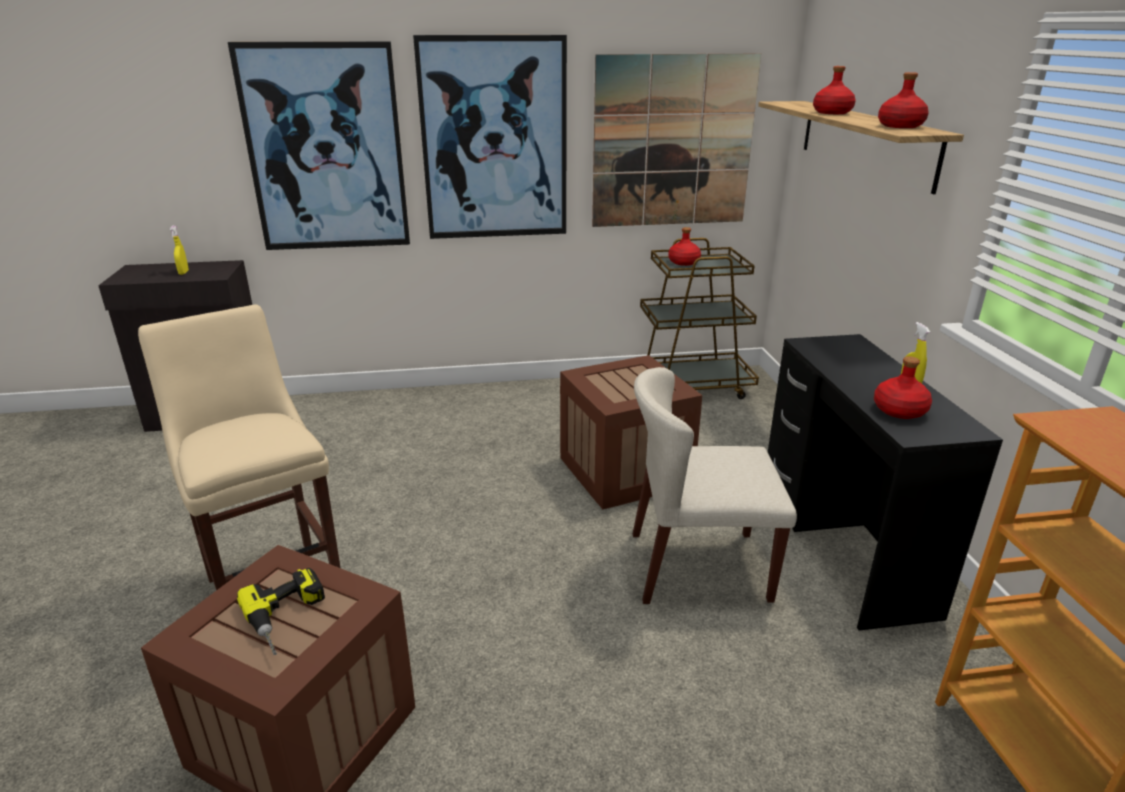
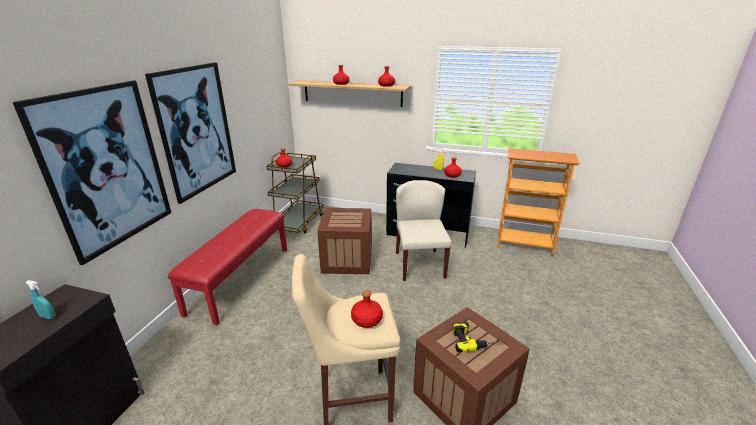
camera: 65 degrees left, 0 degrees up
(183, 272) = (48, 317): yellow spray bottle -> turquoise spray bottle
(227, 442) = (366, 320): none -> red bottle
(491, 399) = (240, 279): none -> red bench
(673, 142) = (259, 110): picture -> none
(697, 566) = (419, 264): beige chair -> beige chair turned 150 degrees clockwise

